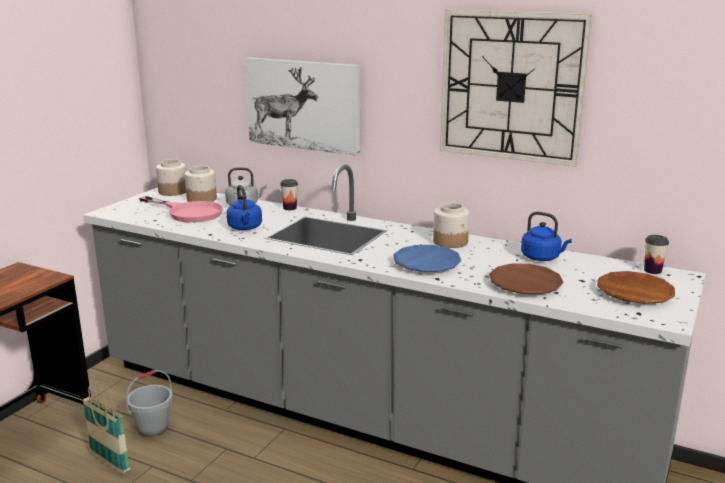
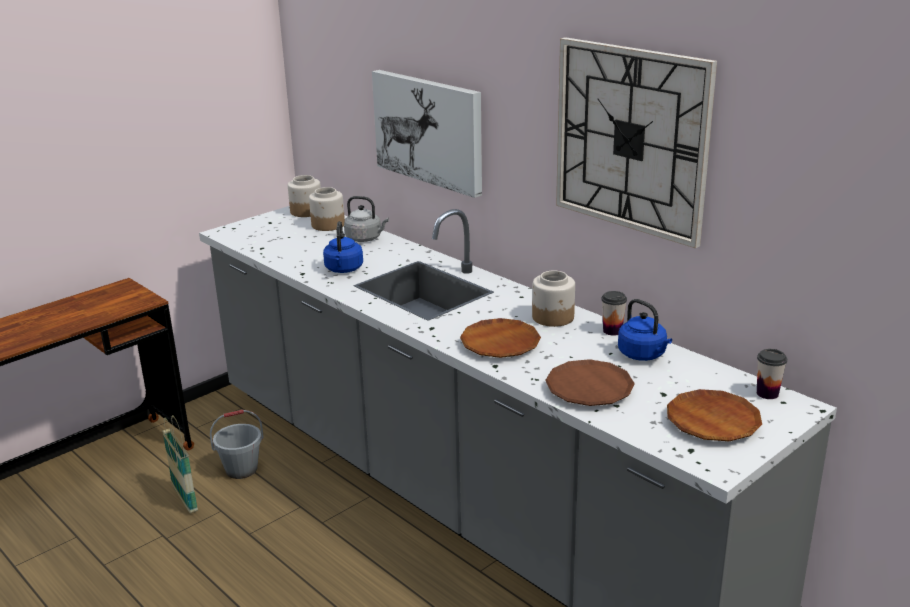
camera: 20 degrees right, 5 degrees up
(188, 212) = (302, 242): pink frying pan -> none
(289, 208) = (411, 248): cup -> cup (612, 331)
(426, 263) = (500, 343): blue plate -> brown plate

